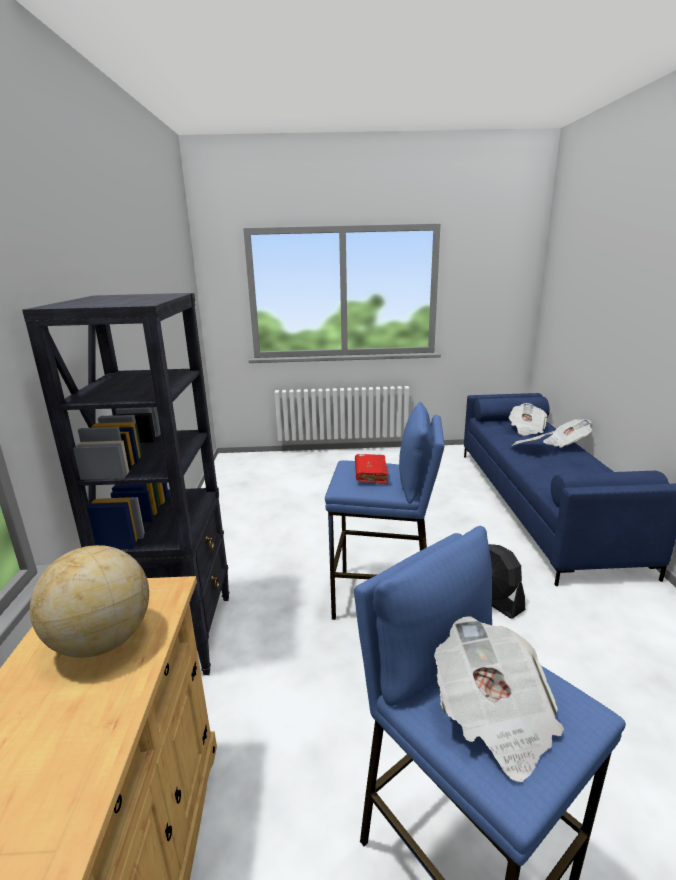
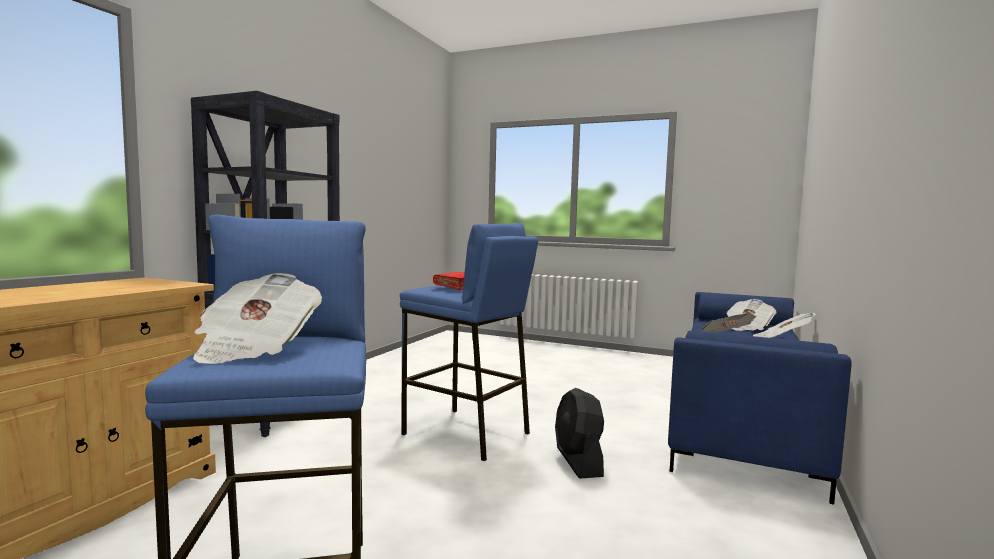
camera: 25 degrees right, 15 degrees down
(102, 641) = (107, 287): globe -> none

